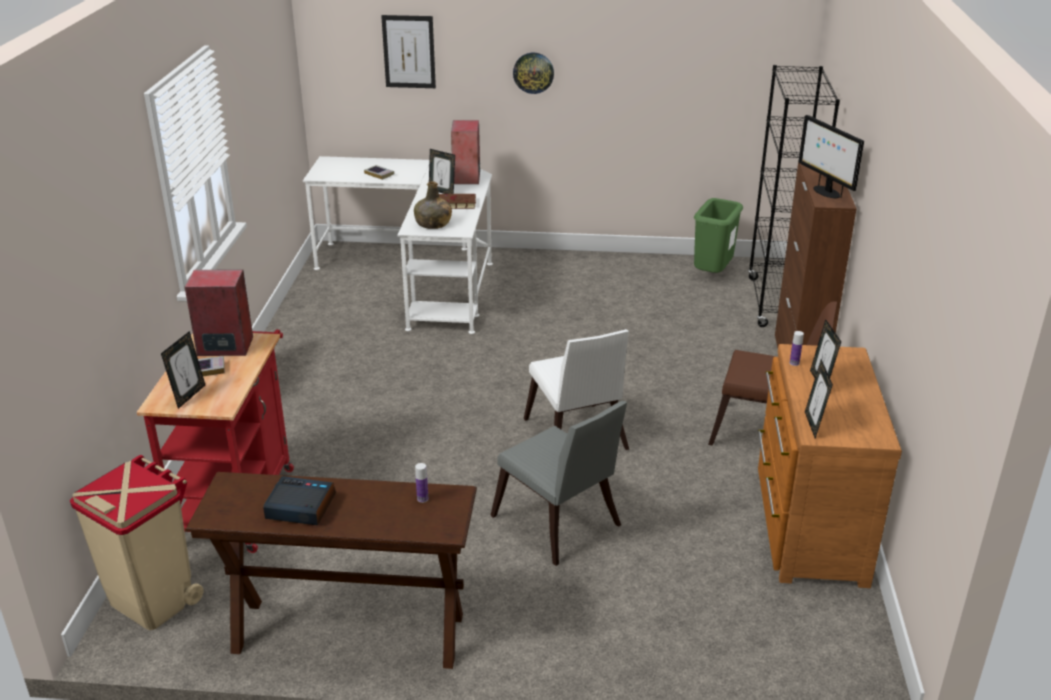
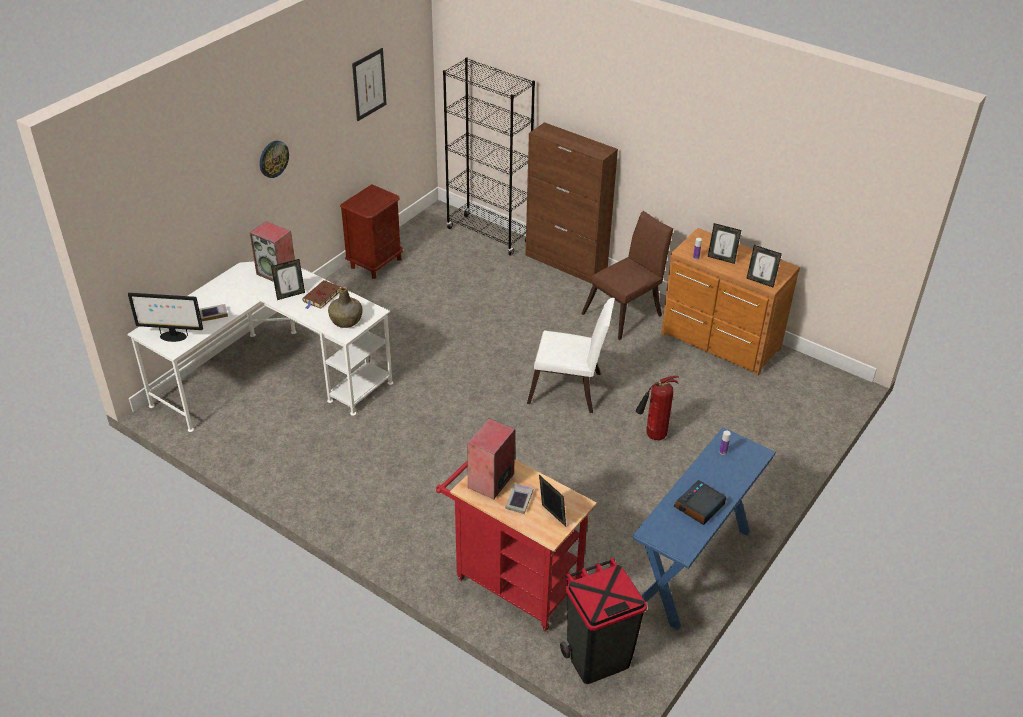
camera: 60 degrees left, 10 degrees up
(153, 600) = (597, 658): beige trash can -> black trash can
(348, 633) = (692, 567): brown console table -> blue console table
(409, 52) = (181, 195): picture -> picture (369, 84)
(559, 526) = (653, 436): grey chair -> fire extinguisher
(640, 264) = (376, 263): none -> brown nightstand
(711, 275) = (425, 241): green trash can -> none
(825, 192) = (586, 147): monitor -> monitor (172, 336)

